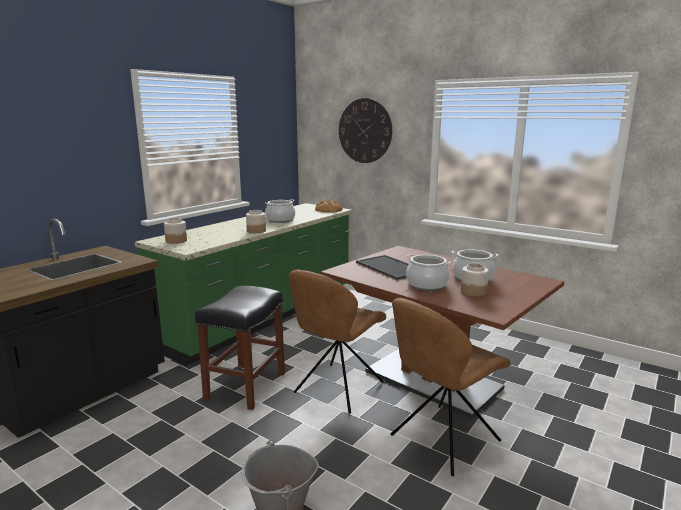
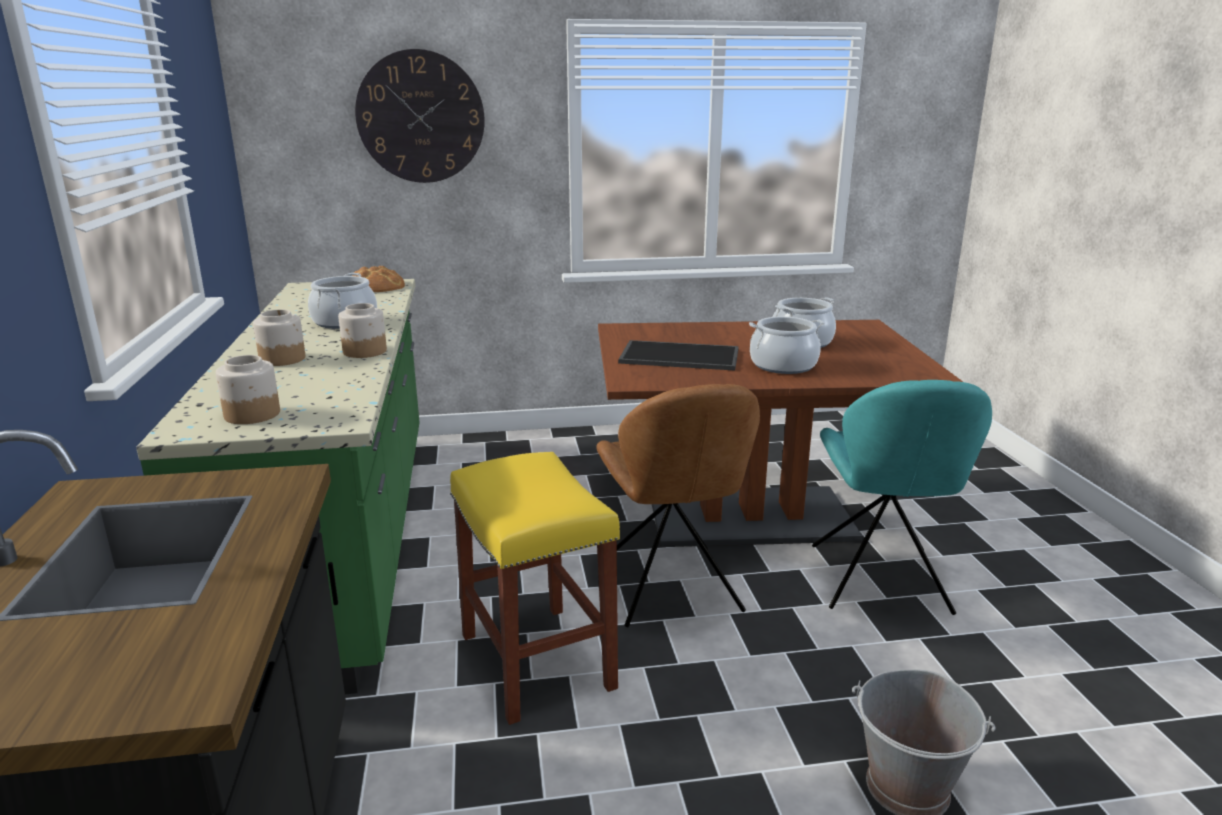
camera: 45 degrees left, 5 degrees up
(245, 386) = (538, 662): black stool -> yellow stool
(442, 440) = (879, 582): brown chair -> turquoise chair
(473, 292) = (847, 358): jar -> jar (282, 359)

